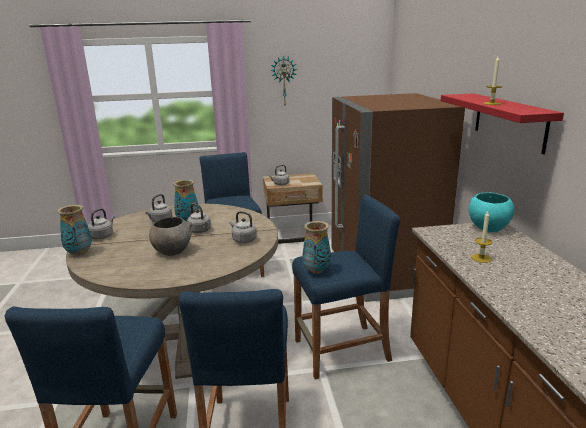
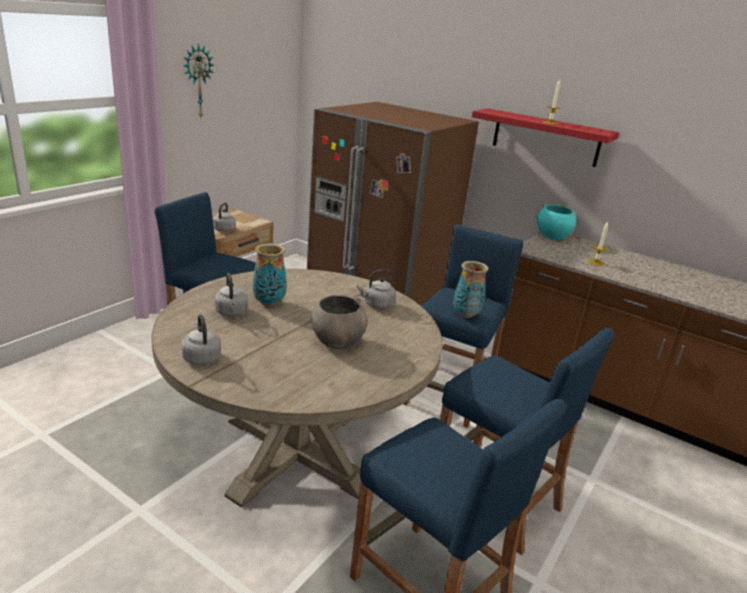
camera: 50 degrees left, 5 degrees up
(80, 253) = (229, 389): vase -> none
(200, 231) = (311, 309): grey kettle -> none

